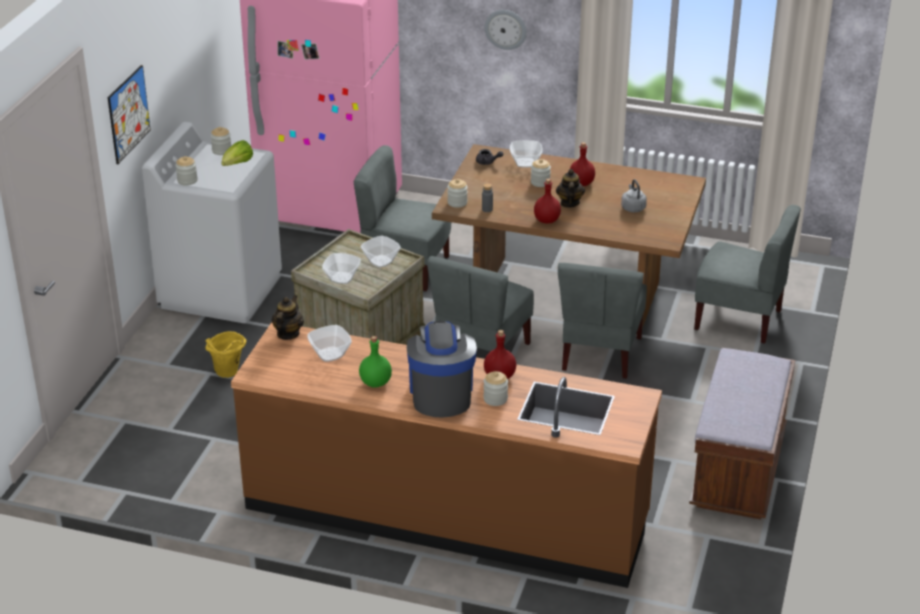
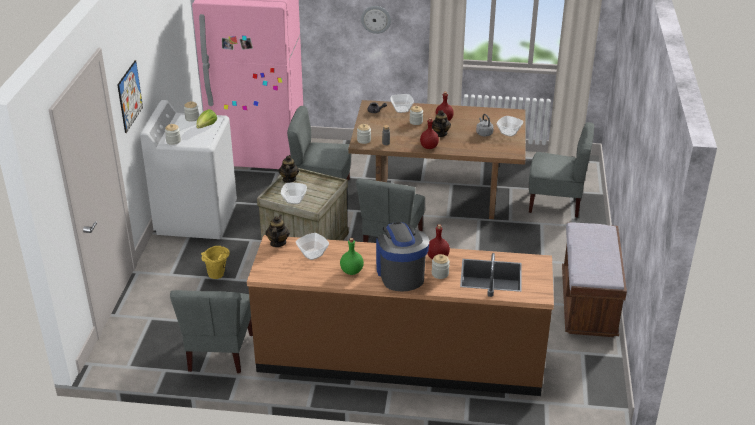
camera: 10 degrees left, 0 degrees up
(343, 248) = (289, 179): none -> teapot
(380, 261) = (317, 186): bowl -> bowl (508, 132)
(599, 354) = (471, 235): grey chair -> grey chair (219, 353)

